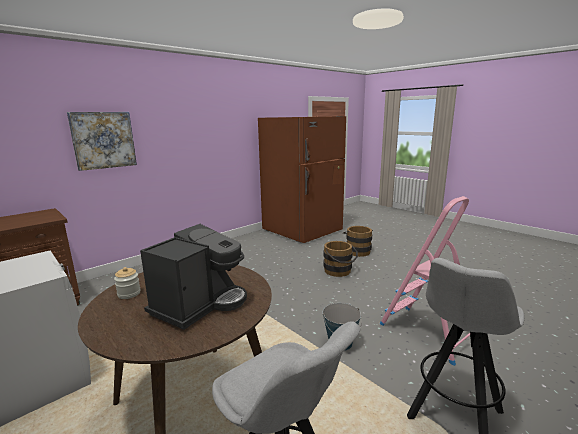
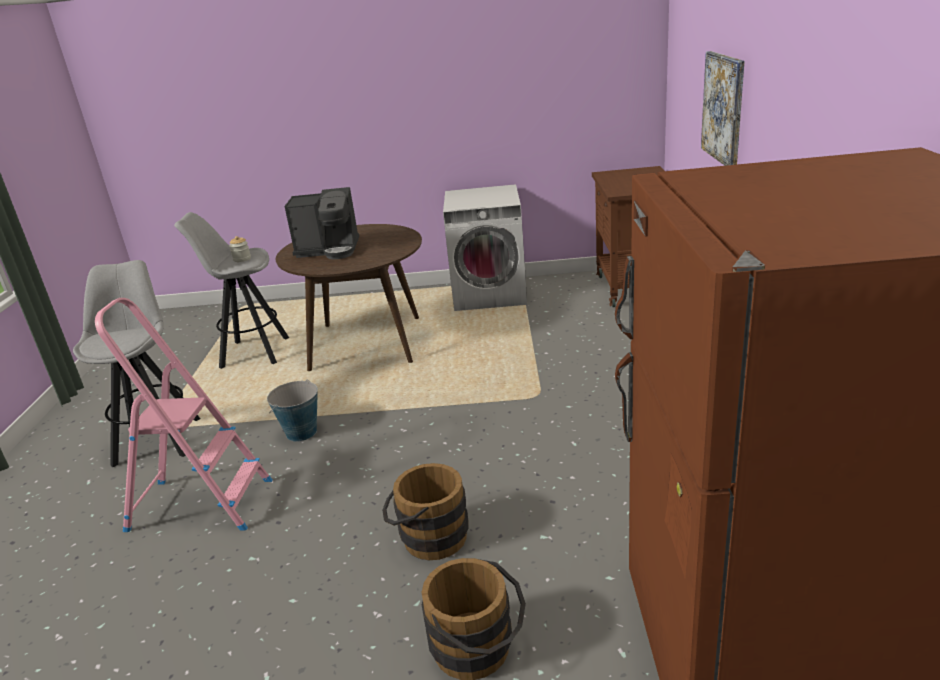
camera: 135 degrees right, 10 degrees up
(129, 294) = (389, 234): jar -> jar (242, 259)
(200, 304) = (329, 250): coffee machine -> coffee machine turned 75 degrees counterclockwise

